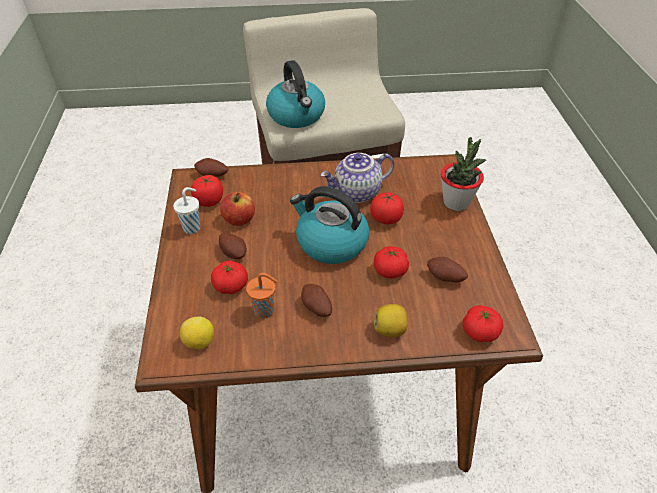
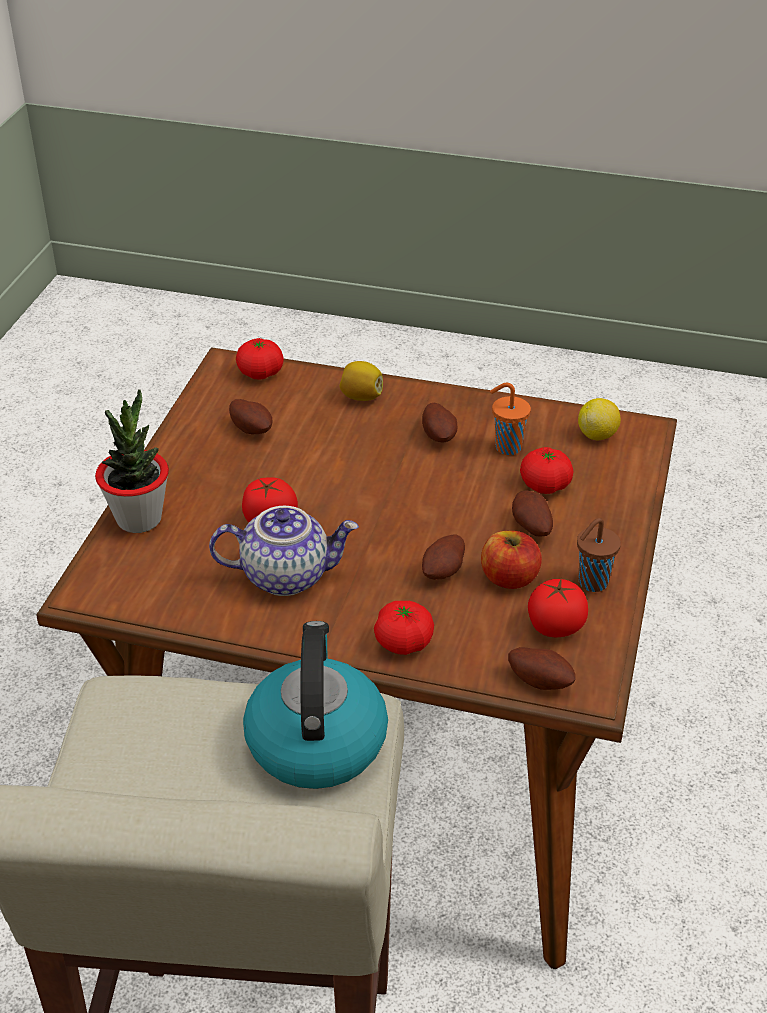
camera: 160 degrees left, 5 degrees down
(192, 227) = (591, 583): white cup -> brown cup
(276, 215) = (444, 571): none -> potato
(330, 243) = (378, 507): kettle -> none
(390, 271) = (317, 453): tomato -> tomato (403, 642)

